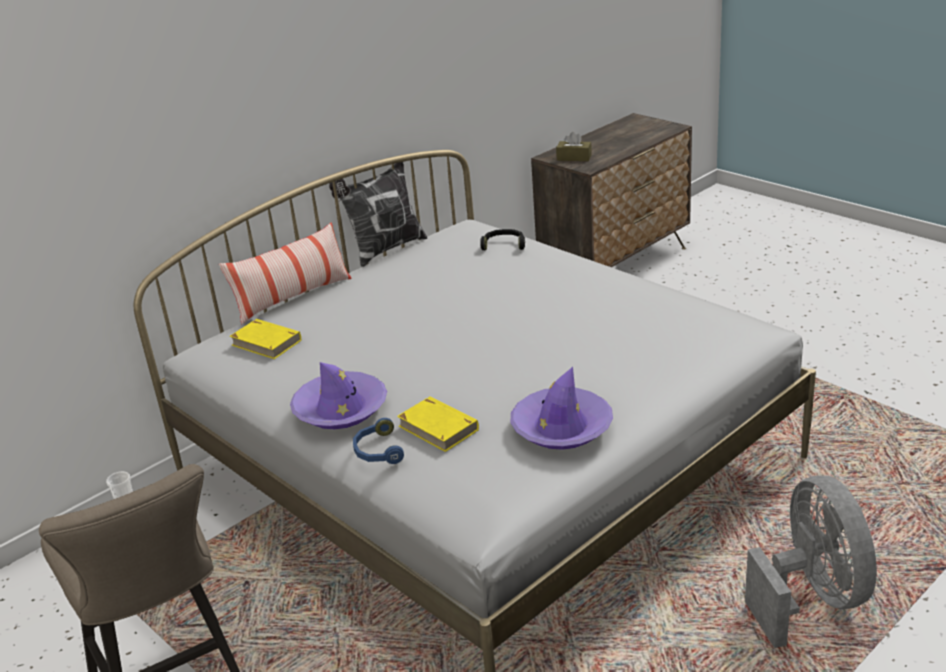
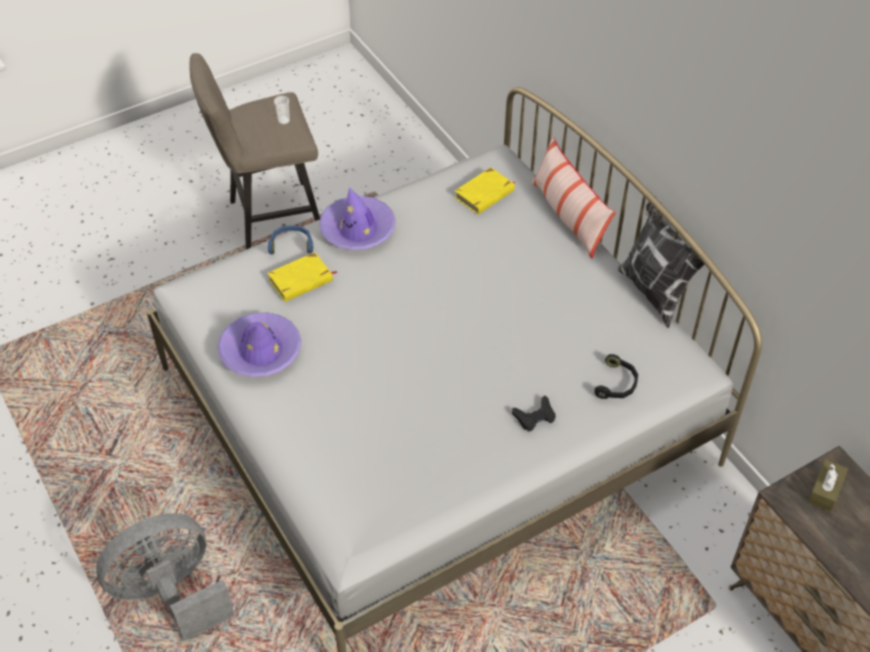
camera: 100 degrees right, 20 degrees up
(561, 270) = (535, 417): none -> black game controller
(812, 598) = (171, 593): grey fan -> grey fan turned 150 degrees clockwise

